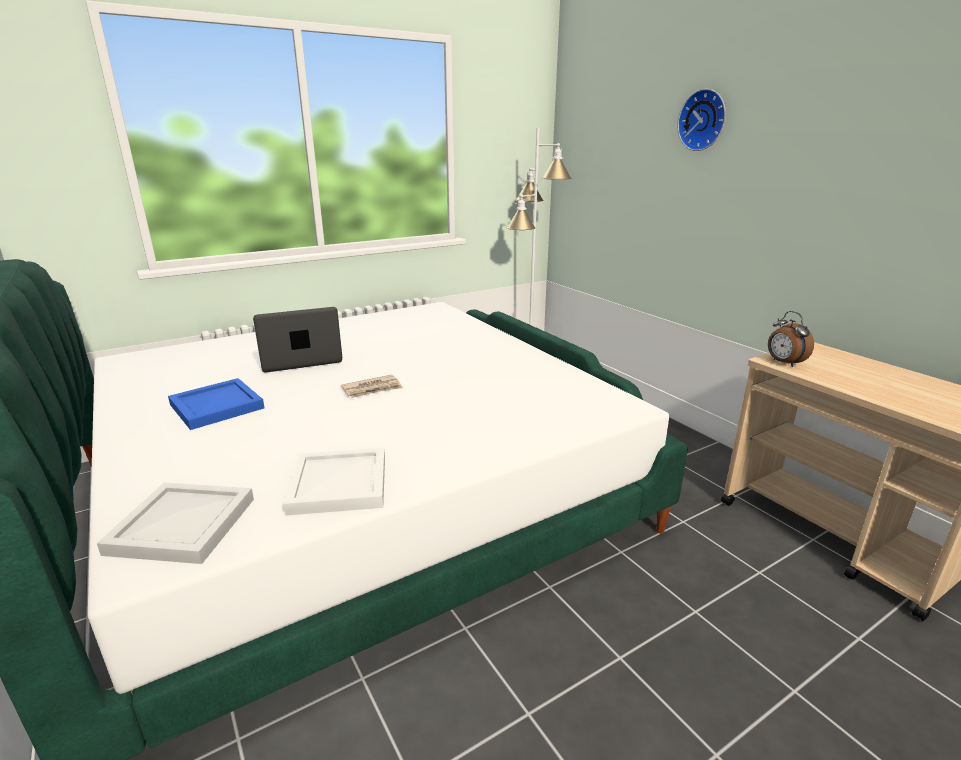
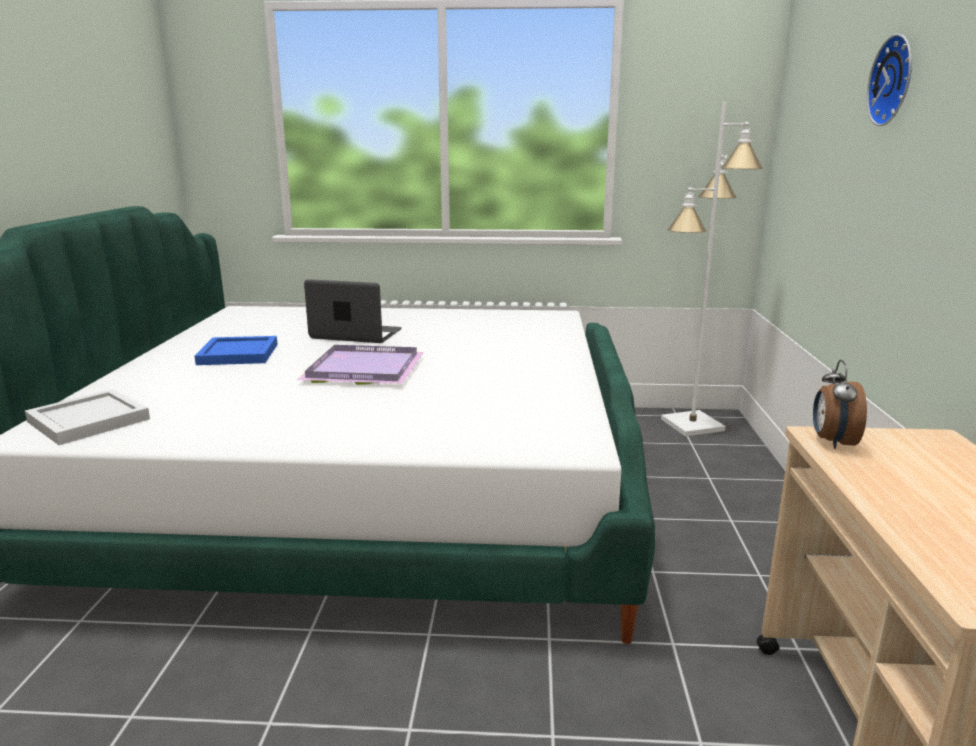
camera: 35 degrees right, 5 degrees down
(340, 483) = (216, 427): white tray -> none
(372, 389) = (366, 369): newspaper -> purple tray

